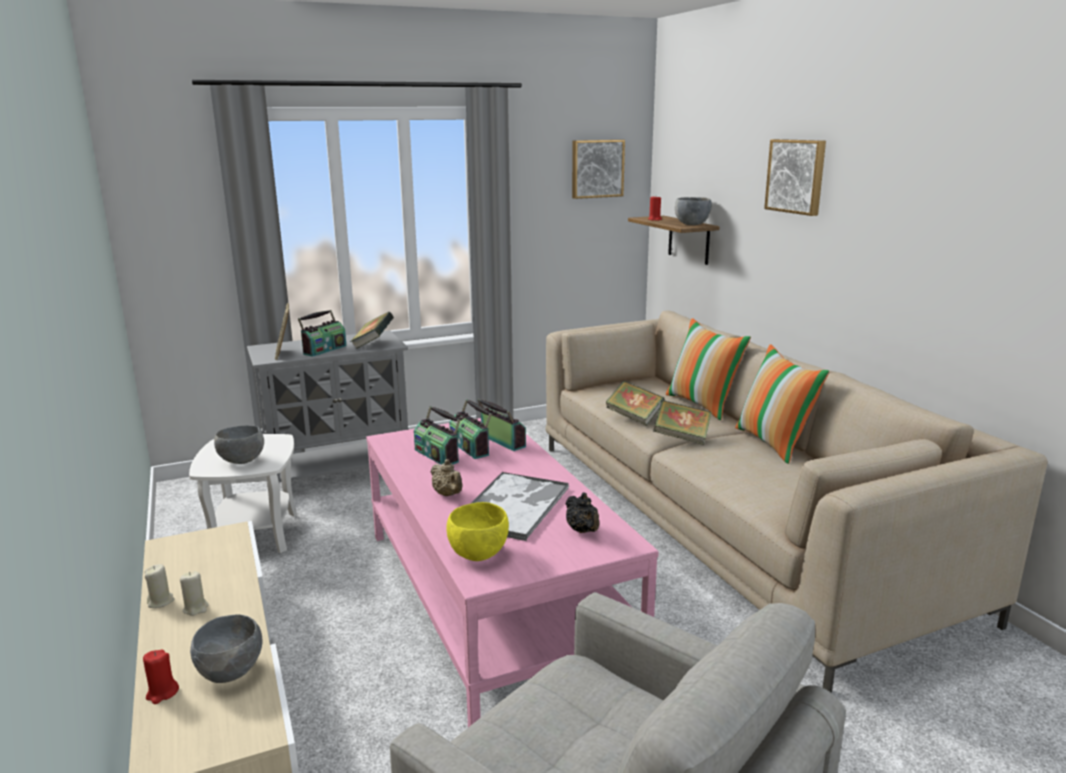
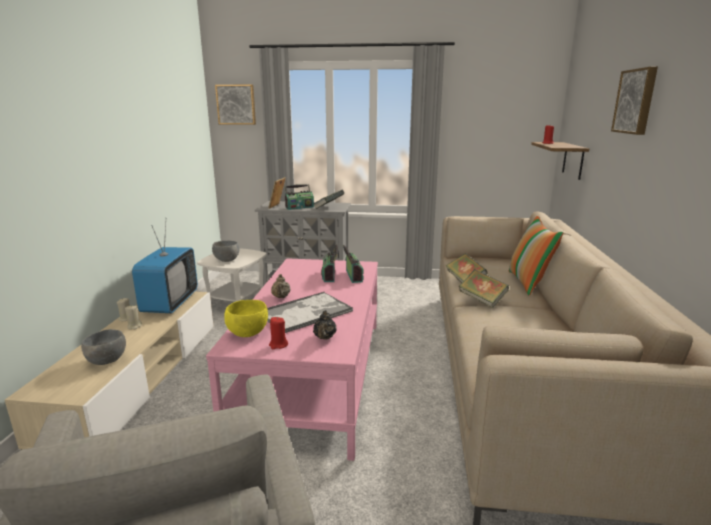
camera: 30 degrees right, 0 degrees up
(162, 693) = (72, 360): red candle -> red candle (278, 345)
(206, 555) = (170, 303): none -> television
(437, 455) = (306, 275): radio -> none
(596, 168) = (514, 105): picture -> picture (236, 104)
(691, 224) = (568, 146): grey bowl -> none
(774, 443) = (553, 320): pillow -> none

